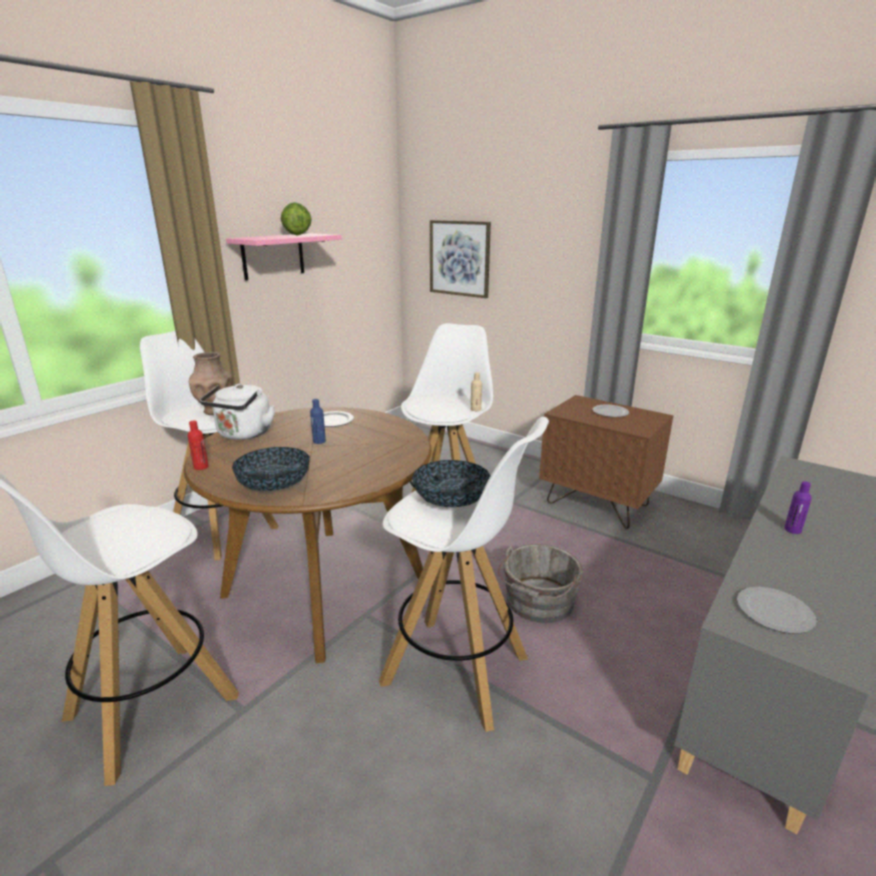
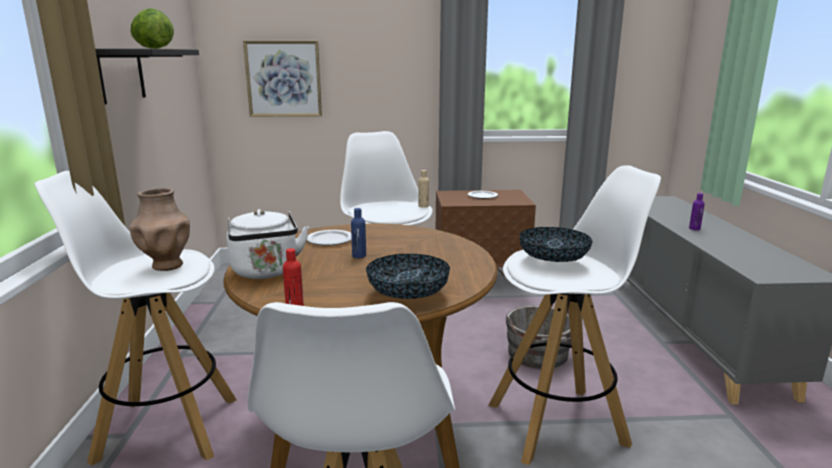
camera: 40 degrees left, 5 degrees down
(273, 256) = (121, 75): pink shelf -> black shelf
(773, 612) = (763, 265): plate -> none

